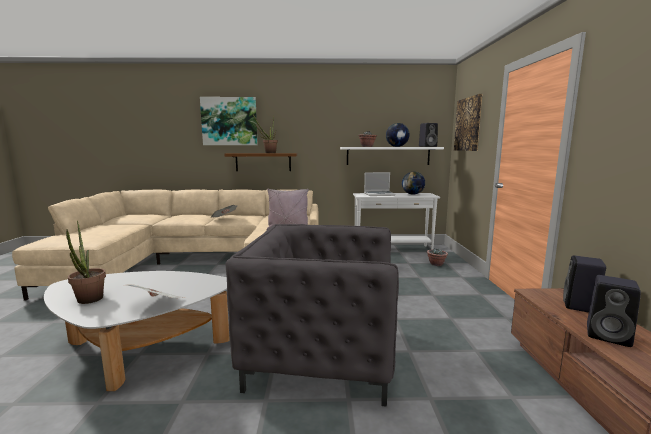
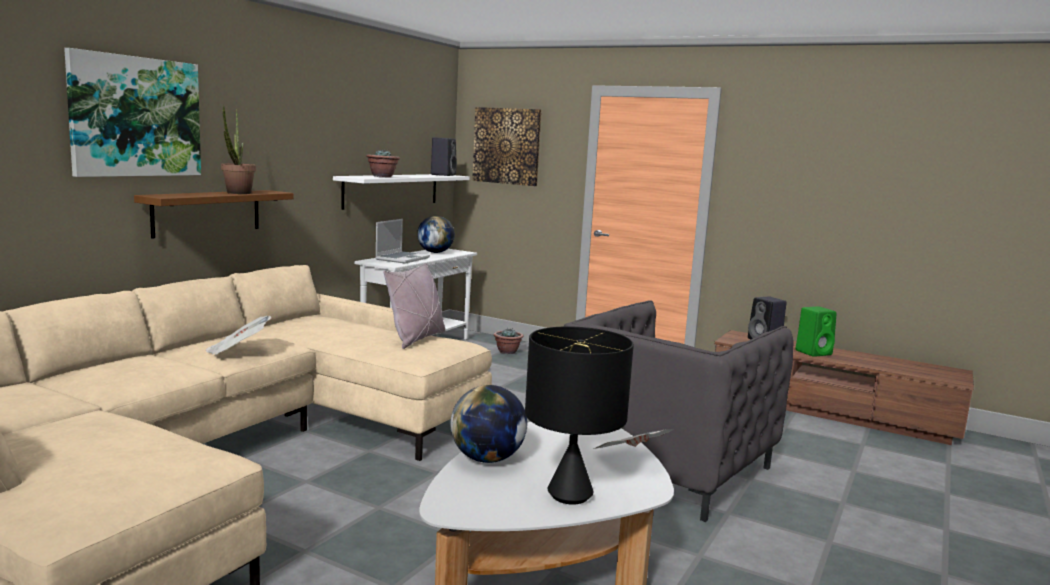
camera: 60 degrees left, 0 degrees up
(89, 301) = (569, 496): potted plant -> black table lamp
(397, 146) = (416, 176): globe -> globe (487, 459)
(610, 336) = (814, 352): black speaker -> green speaker

